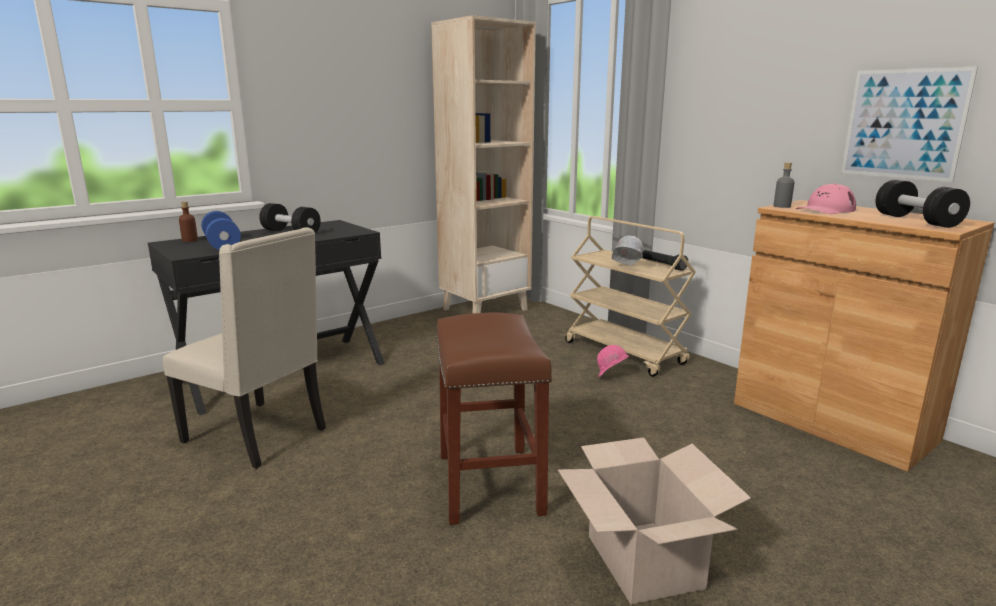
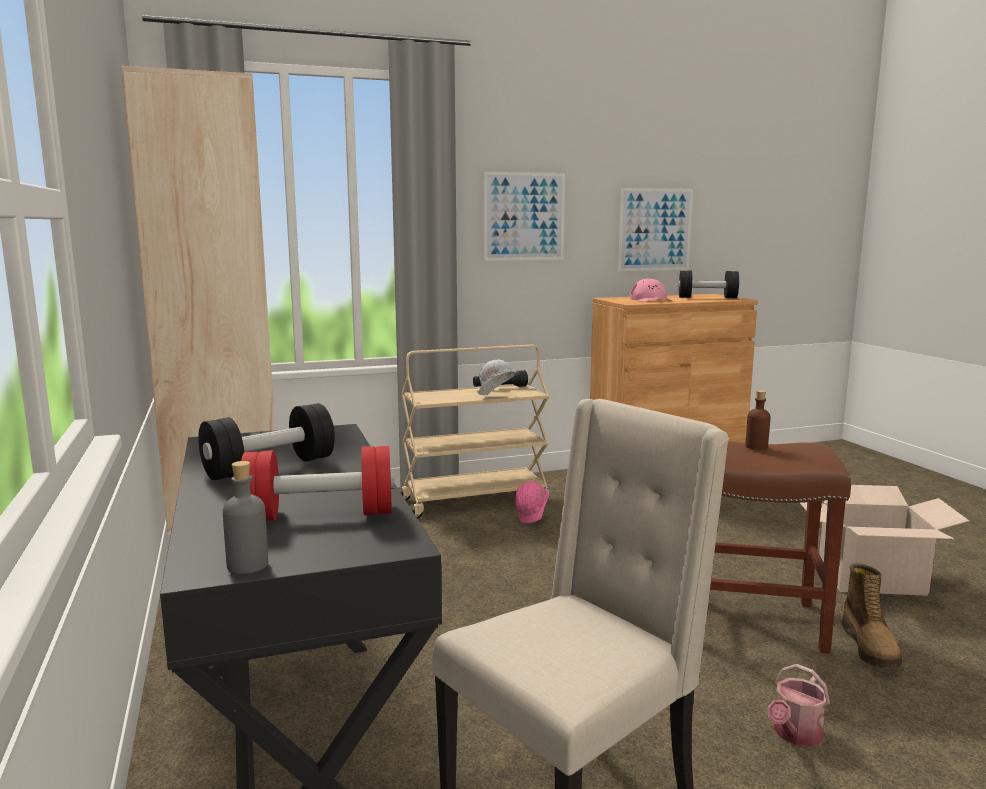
camera: 70 degrees left, 5 degrees down
(190, 240) = (217, 545): brown bottle -> brown bottle (756, 447)
(222, 244) = (320, 515): blue dumbbell -> red dumbbell
(324, 505) = (794, 734): none -> watering can
(473, 549) = (870, 647): none -> boot
(740, 106) = (524, 216): none -> picture
(782, 206) = (627, 302): grey bottle -> grey bottle (248, 565)

